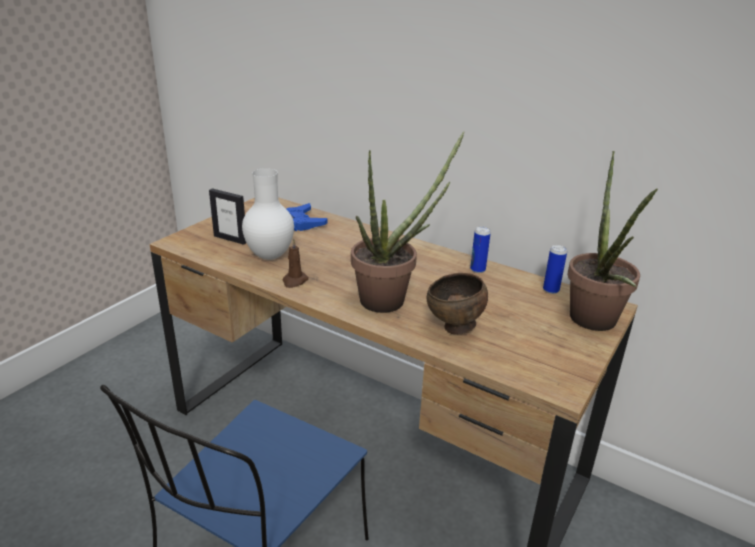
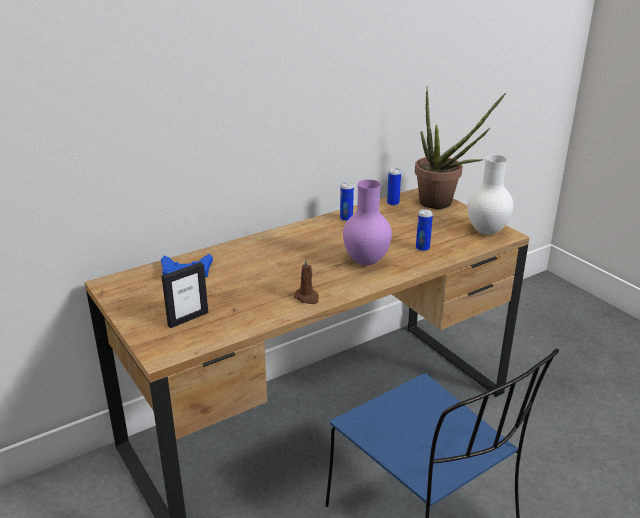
camera: 65 degrees left, 0 degrees up
(269, 256) = (246, 302): white vase -> white vase (486, 232)
(391, 299) = (367, 261): potted plant -> purple vase
(454, 328) = (422, 248): brown bowl -> can

